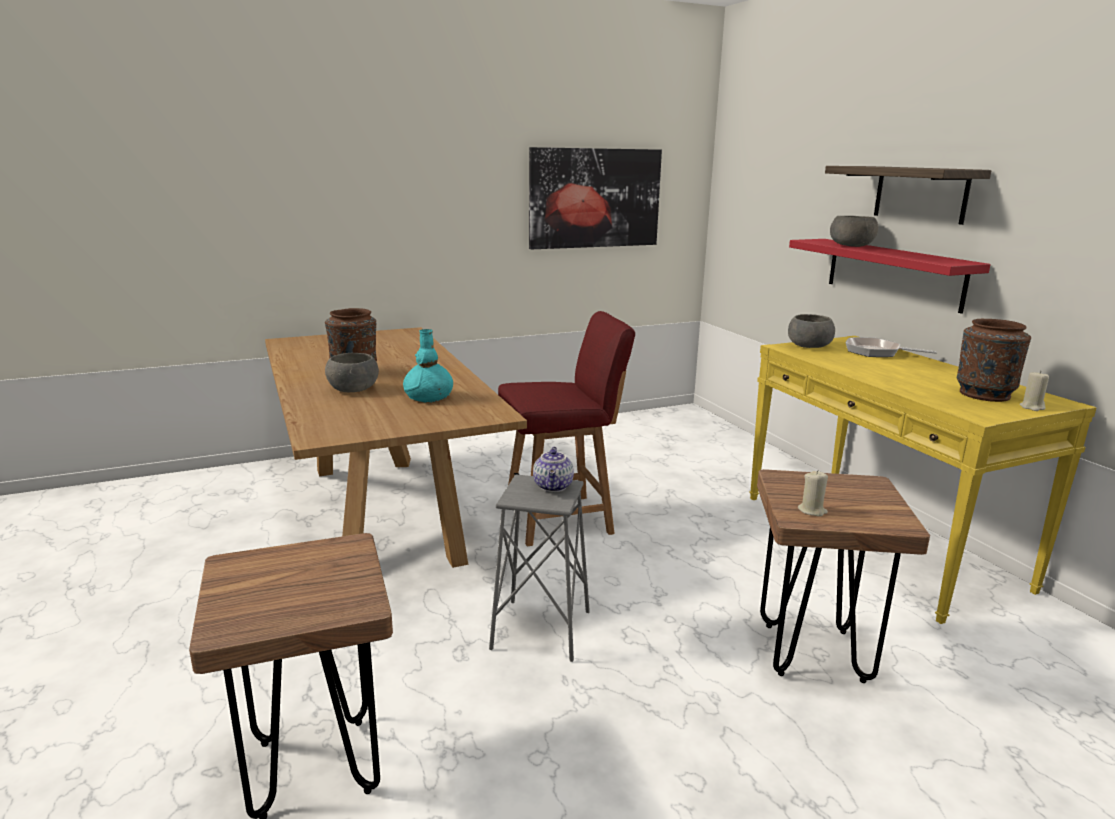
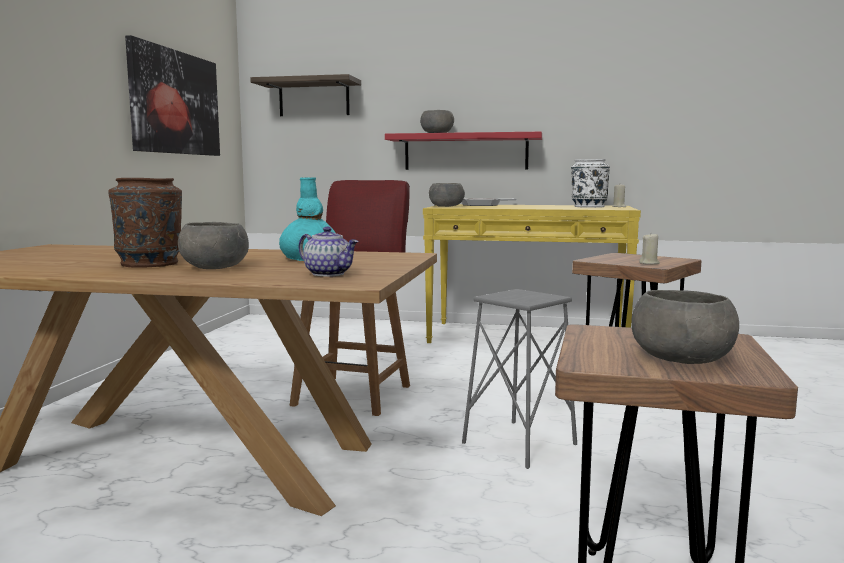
camera: 55 degrees left, 10 degrees down
(264, 595) = (683, 358): none -> grey bowl
(554, 486) = (518, 293): teapot -> teapot (329, 274)
(920, 194) = (478, 93): shelf -> shelf (314, 98)
(983, 394) = (588, 206): brown vase -> white vase

